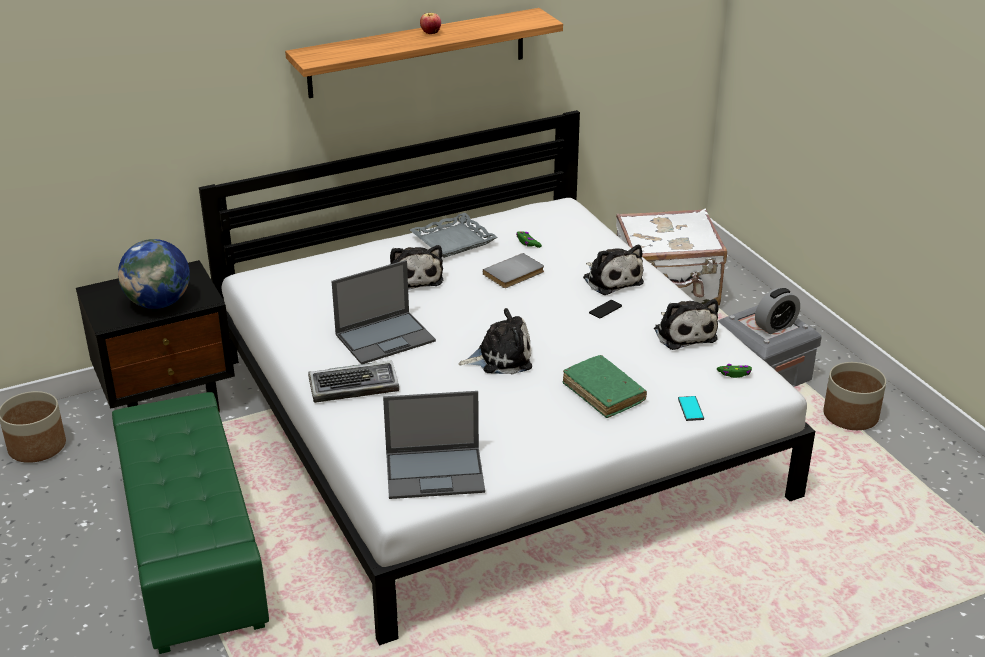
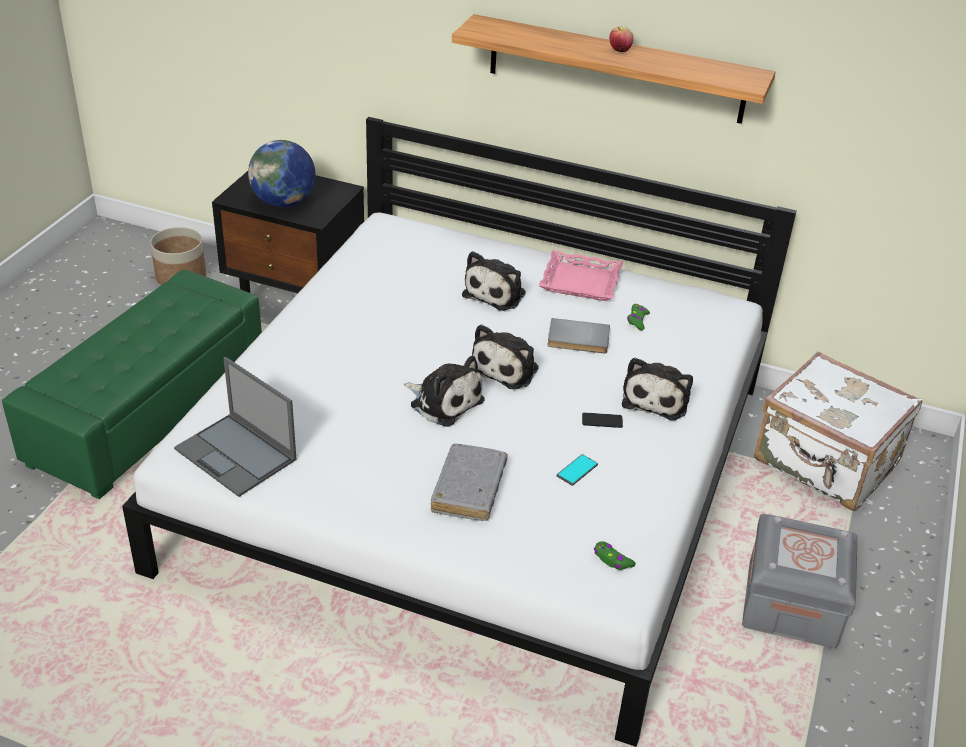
camera: 45 degrees right, 5 degrees up
(355, 386) = (305, 349): keyboard -> none
(386, 337) = (391, 327): laptop -> none
(453, 241) = (580, 282): grey tray -> pink tray
(603, 393) = (469, 489): green book -> grey book
(684, 333) = (634, 490): plush toy -> plush toy (507, 368)
(691, 409) = (515, 559): phone -> phone (577, 470)
(775, 326) = (809, 559): alarm clock -> none
(851, 415) = (819, 714): planter -> none

